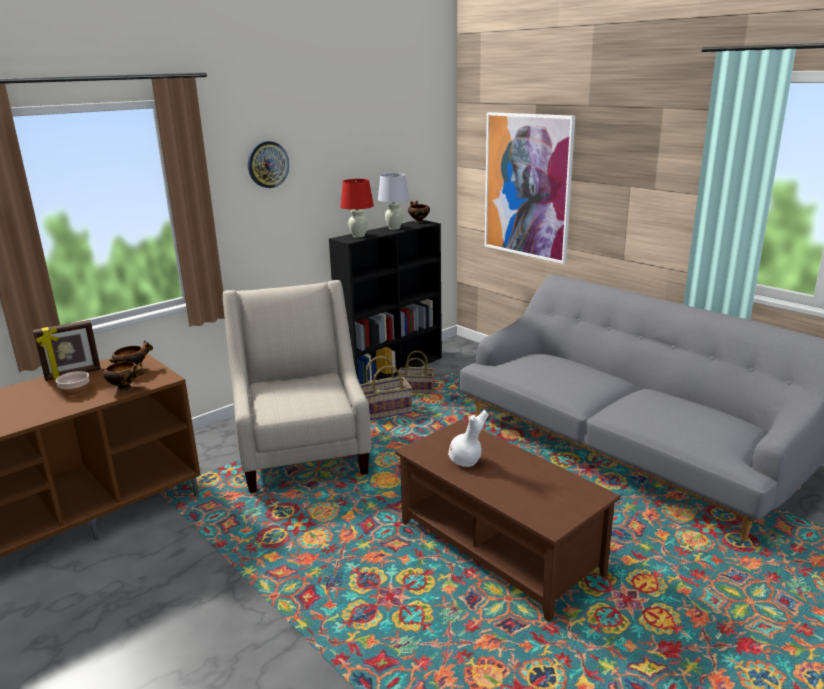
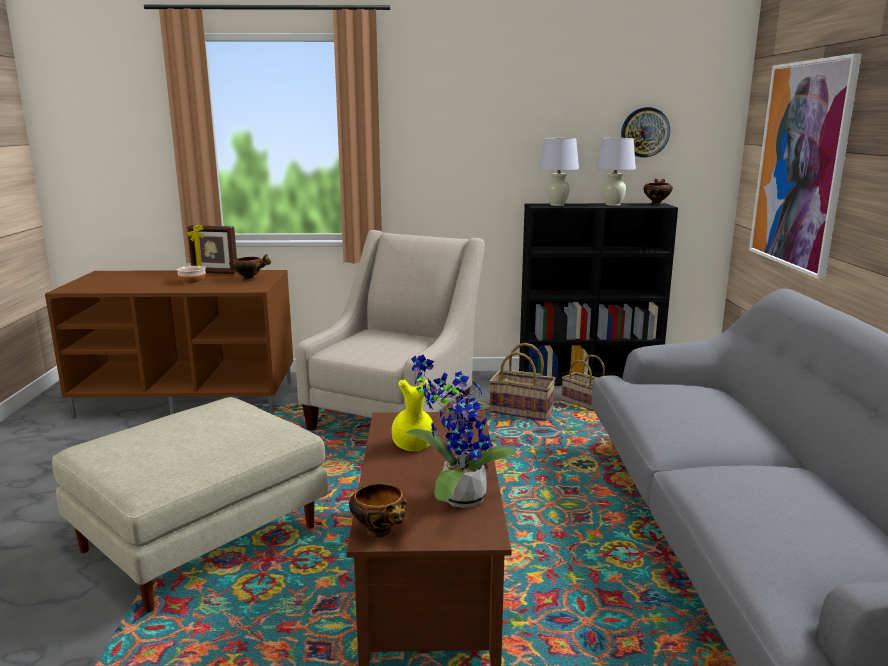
camera: 40 degrees right, 5 degrees down
(125, 388) = (220, 287): bowl -> bowl (381, 532)
(268, 164) = (460, 110): wall clock -> wall clock (645, 132)
(314, 611) = (203, 537): none -> beige ottoman
(358, 236) = (557, 205): red table lamp -> white table lamp
(465, 462) = (412, 446): white vase -> yellow vase
(548, 481) = (457, 497): none -> potted plant

